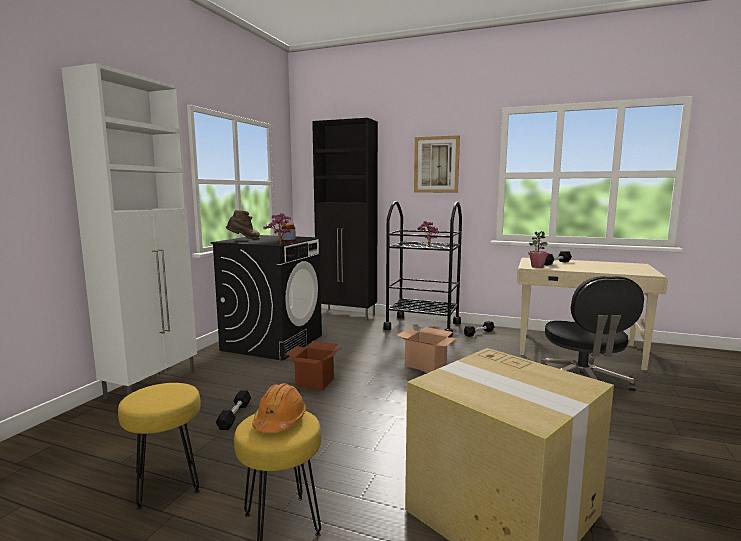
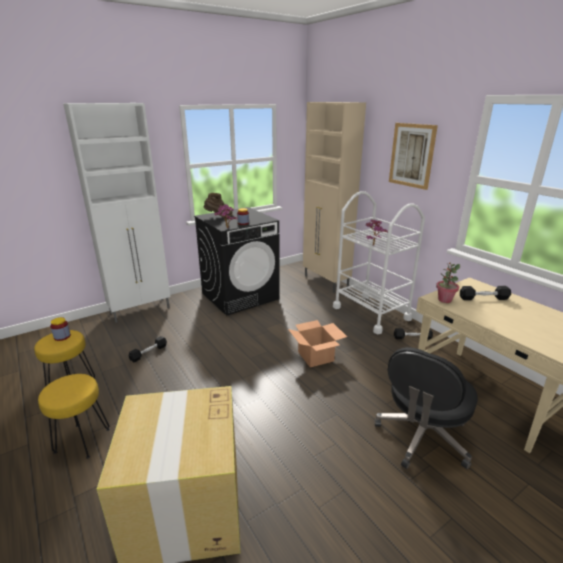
camera: 35 degrees right, 15 degrees up
(159, 391) = (62, 336): none -> jar
(280, 421) = (71, 386): orange hard hat -> none
(315, 382) = (220, 343): cardboard box -> none
(347, 315) = (326, 282): black cabinet -> beige cabinet
(422, 326) = (371, 313): black cart -> white cart

